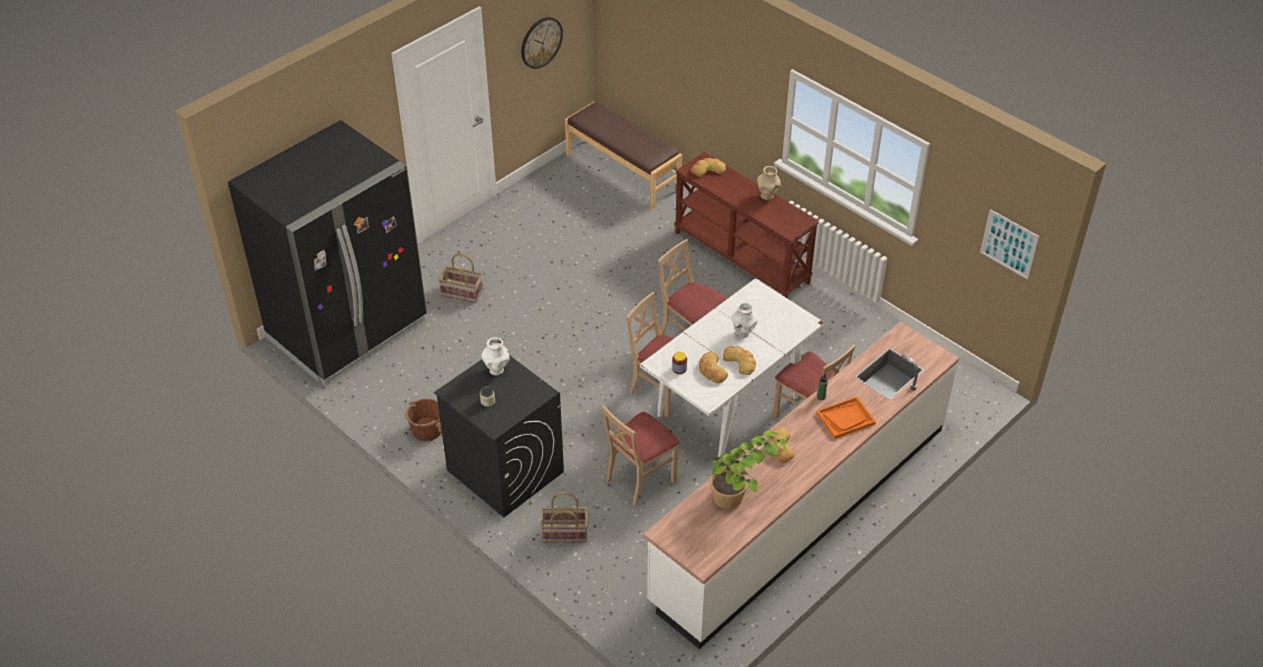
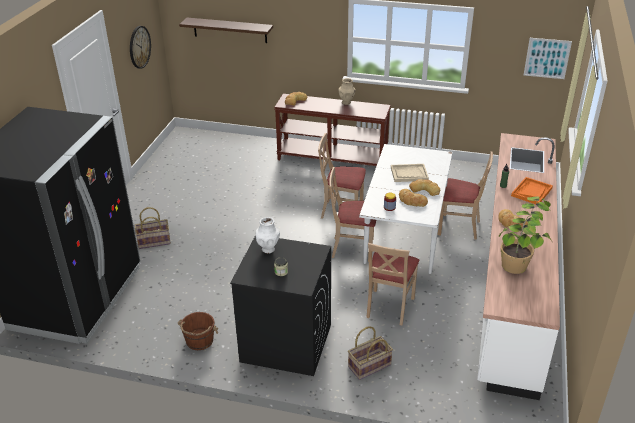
camera: 30 degrees left, 10 degrees down
(623, 171) = (213, 139): brown bench -> none
(661, 49) = (230, 30): none -> shelf
(743, 333) = (409, 174): white vase -> beige tray

